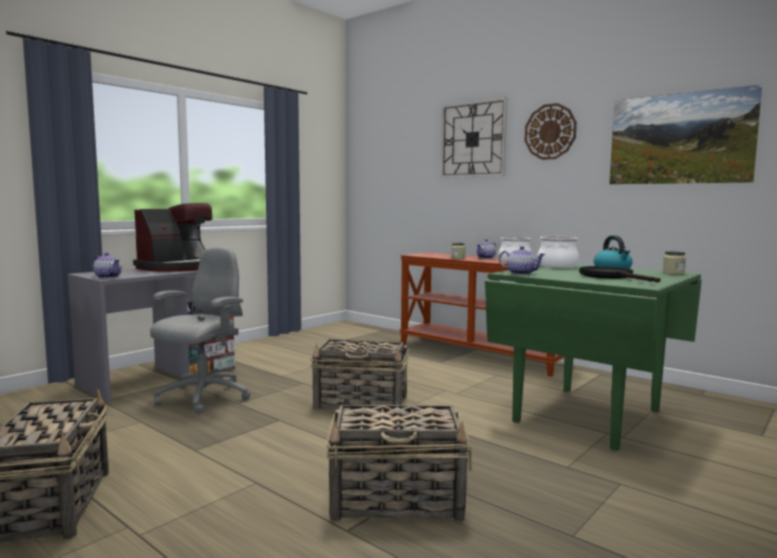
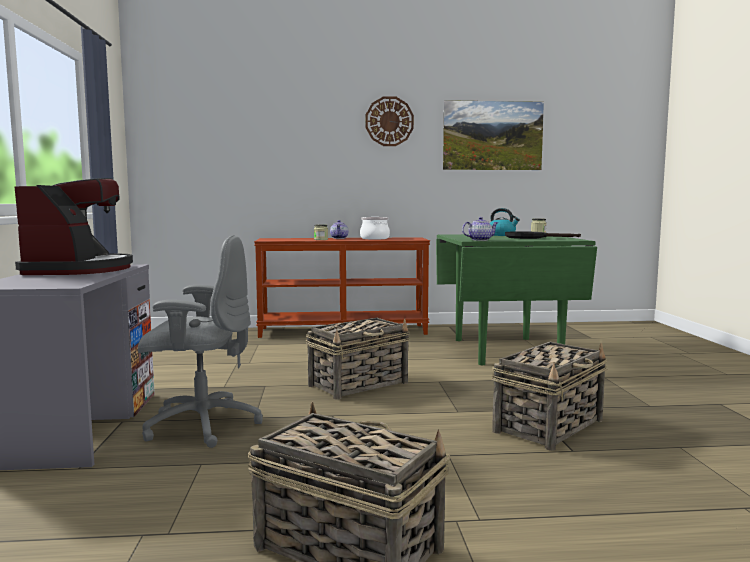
camera: 45 degrees left, 0 degrees up
(108, 277) = (59, 284): teapot -> none
(202, 397) = (201, 425): grey office chair -> grey office chair turned 105 degrees clockwise
(473, 139) = (308, 122): wall clock -> none
(557, 266) = (459, 235): cooking pot -> none

